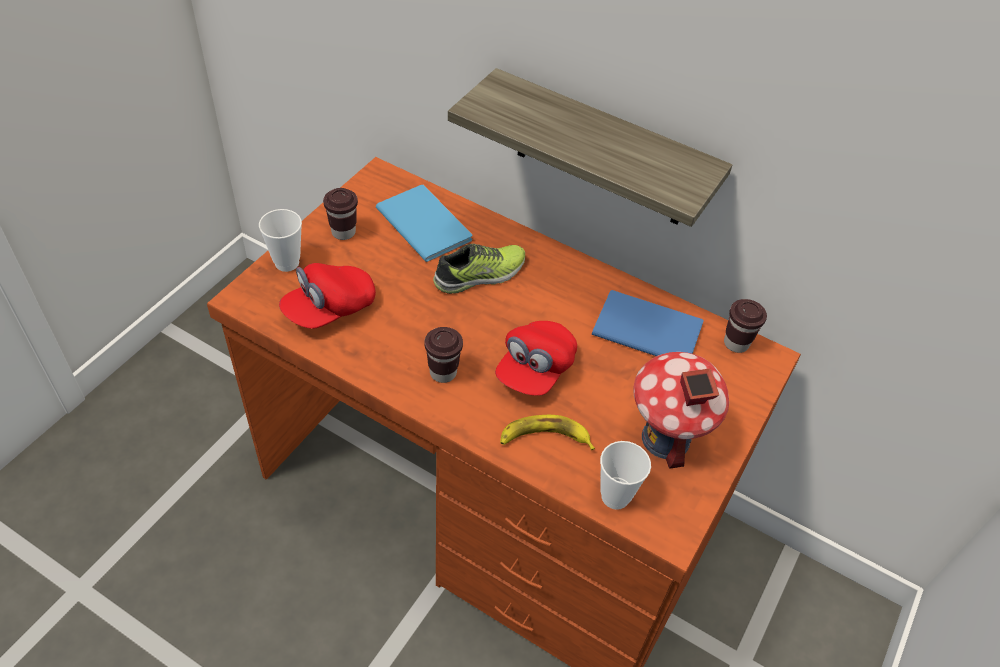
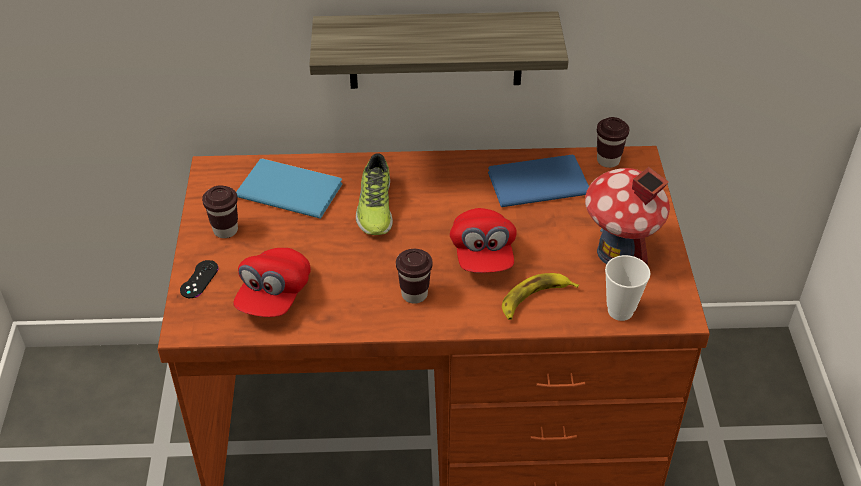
camera: 30 degrees left, 5 degrees down
(287, 263) = (199, 279): cup -> black game controller
(480, 275) = (374, 207): shoe -> shoe turned 150 degrees clockwise

